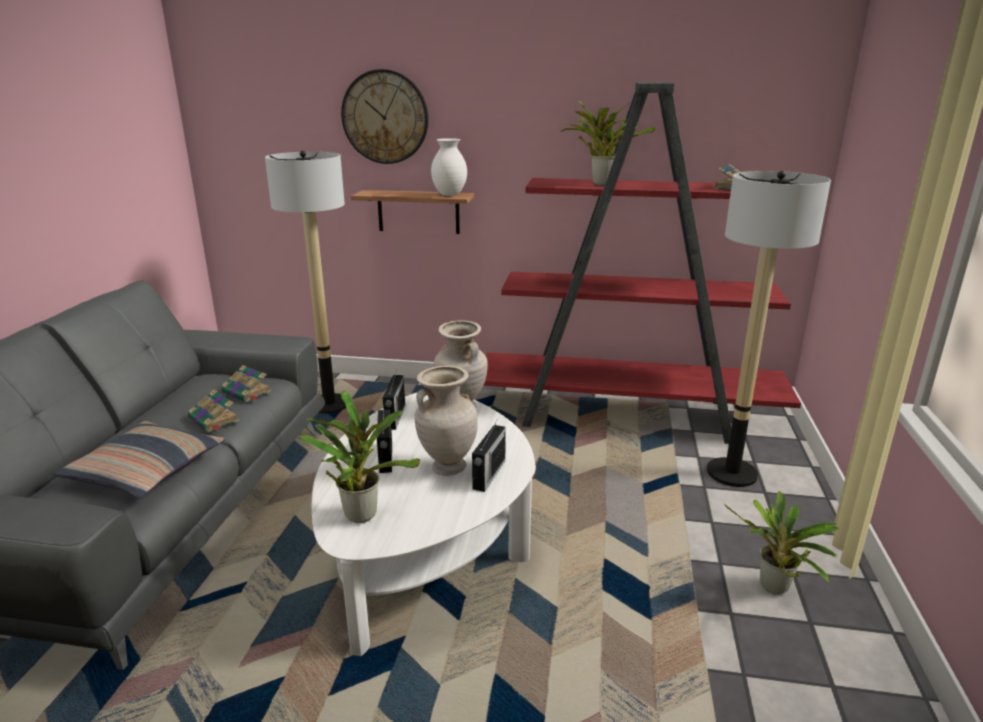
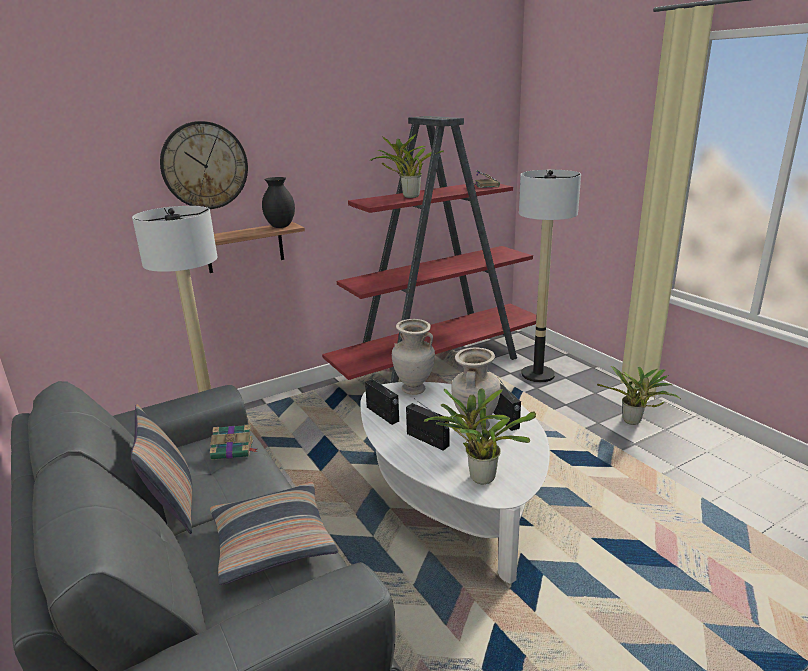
camera: 40 degrees left, 0 degrees up
(151, 412) = (173, 505): none -> pillow
(214, 420) = (251, 481): book -> none
(450, 195) = (281, 226): white vase -> black vase

